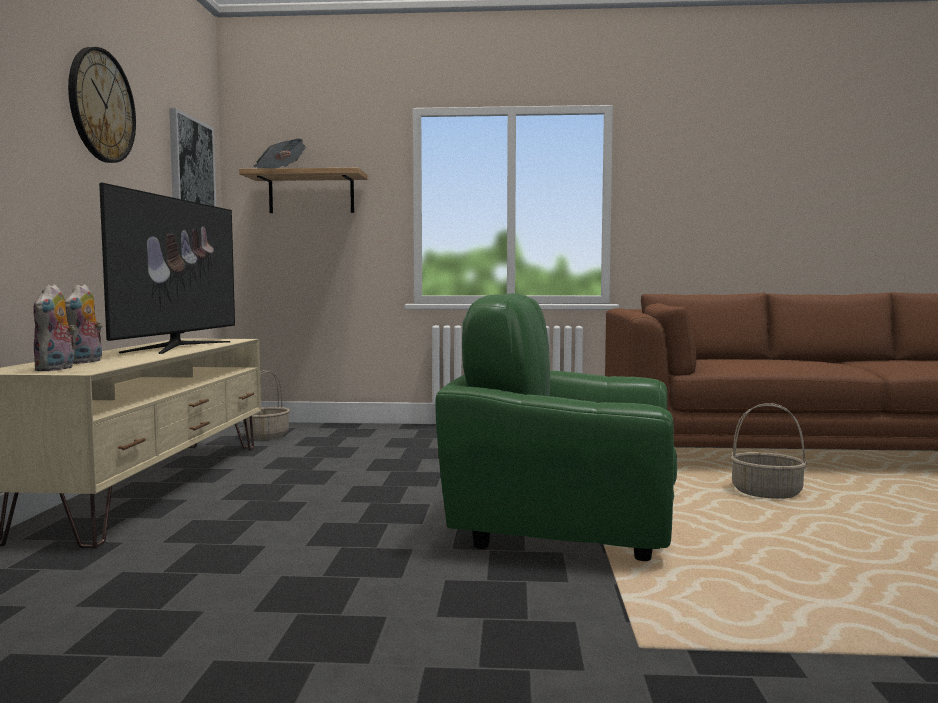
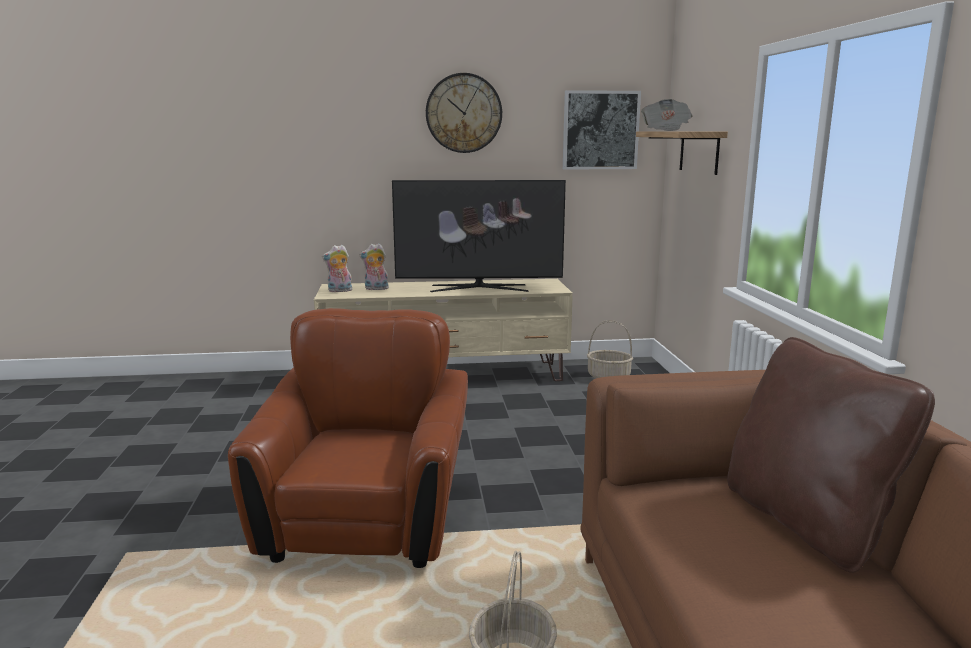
camera: 80 degrees right, 10 degrees up
(562, 526) = (366, 522): green armchair -> brown armchair
(731, 358) = (806, 522): none -> brown pillow

